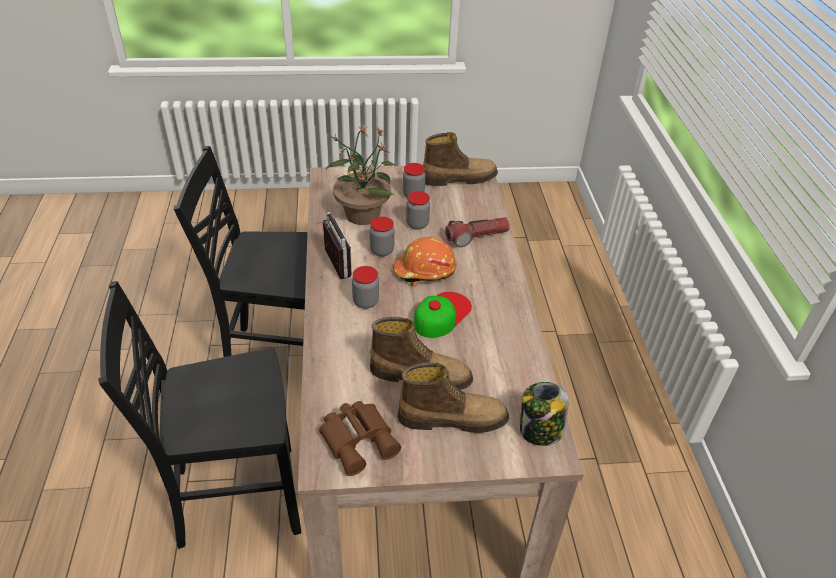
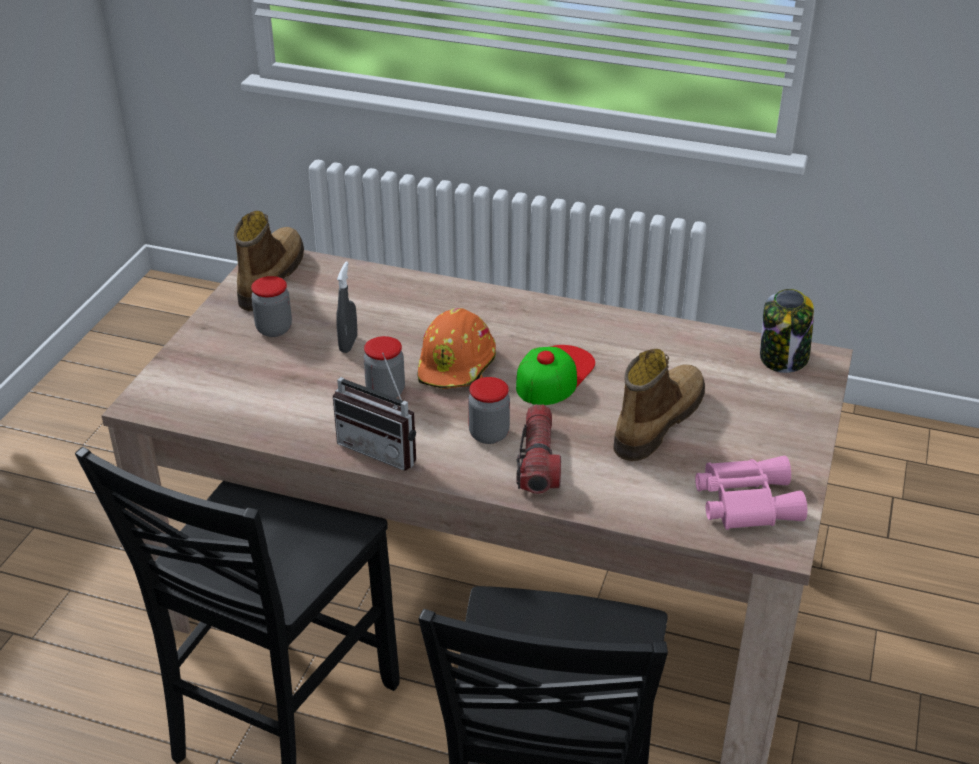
camera: 65 degrees left, 5 degrees down
(331, 264) = (383, 448): radio -> radio turned 150 degrees counterclockwise
(359, 439) = (745, 501): brown binoculars -> pink binoculars
(362, 214) = (281, 389): potted plant -> none
(417, 224) = (348, 344): jar -> grey spray bottle
(441, 314) = (554, 374): cap -> cap turned 60 degrees clockwise
(452, 418) = (739, 416): boot -> none
(476, 237) = (416, 302): flashlight -> flashlight (538, 460)

